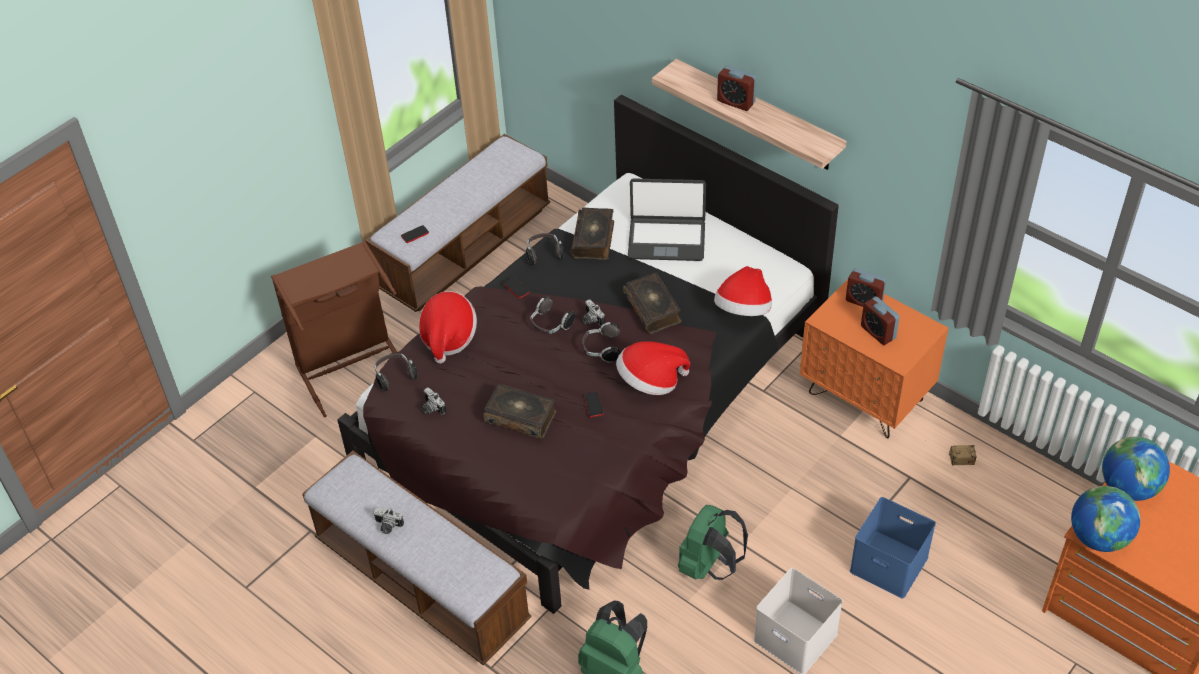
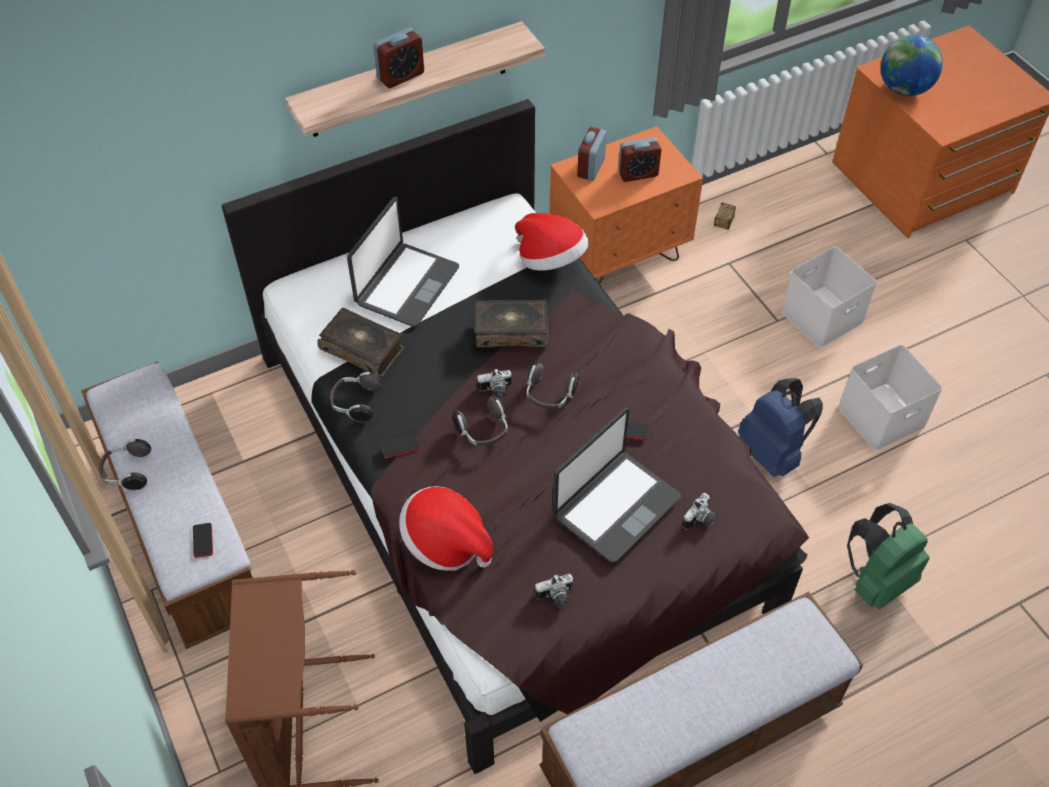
camera: 70 degrees left, 5 degrees up
(387, 526) = (692, 717): camera -> camera (700, 520)
(395, 376) = (480, 624): headphones -> headphones (127, 472)
(521, 417) = (615, 506): book -> laptop
(650, 381) = (620, 368): hat -> none
(709, 565) = (773, 453): green backpack -> blue backpack
(864, 301) = (591, 168): alarm clock -> alarm clock turned 150 degrees clockwise
(887, 564) = (822, 318): blue storage box -> white storage box
(1098, 537) = (951, 127): globe -> none

